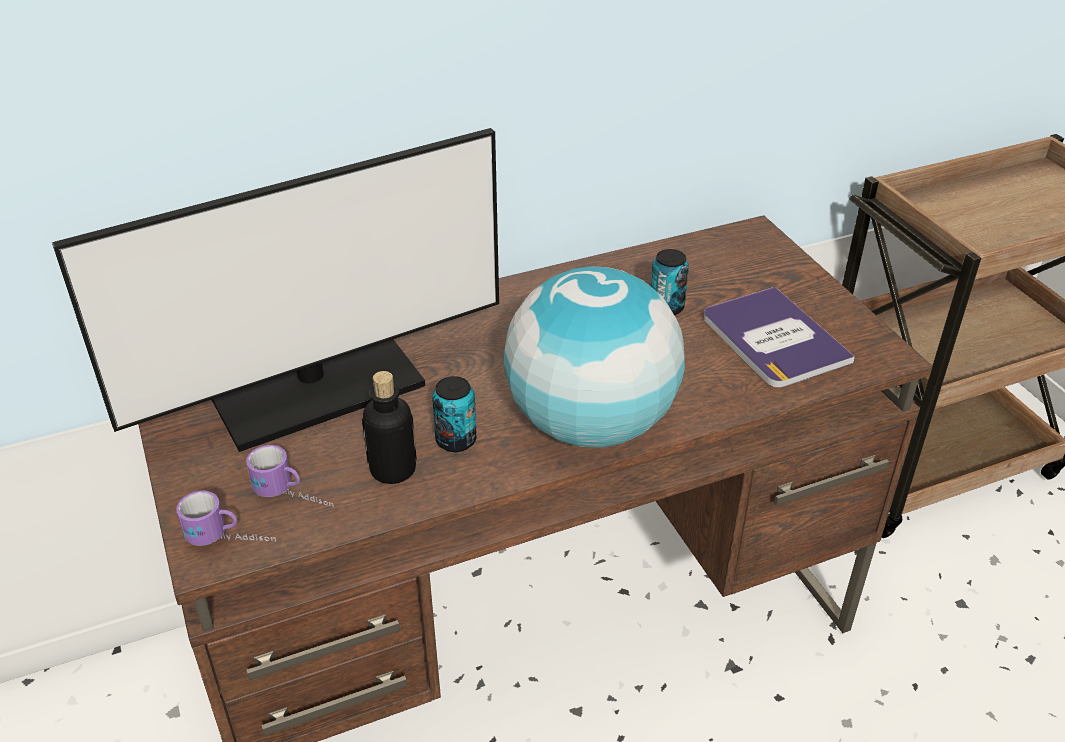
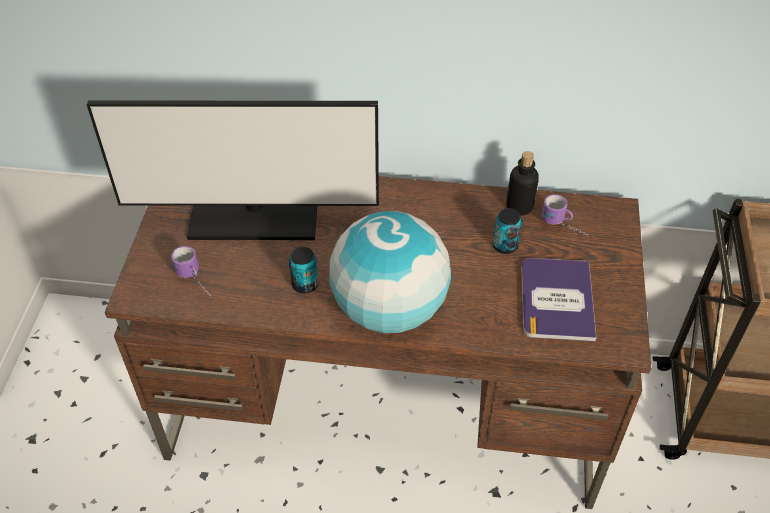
camera: 30 degrees right, 10 degrees up
(231, 541) = (149, 293): mug -> mug (564, 227)
(393, 469) = (258, 288): bottle -> bottle (519, 206)

